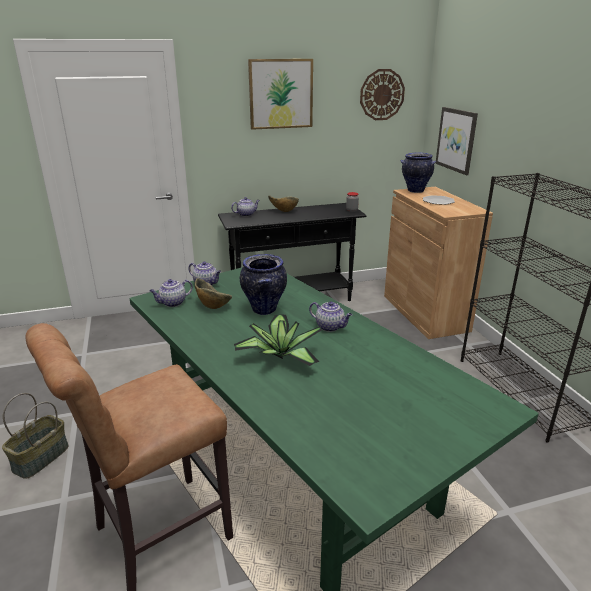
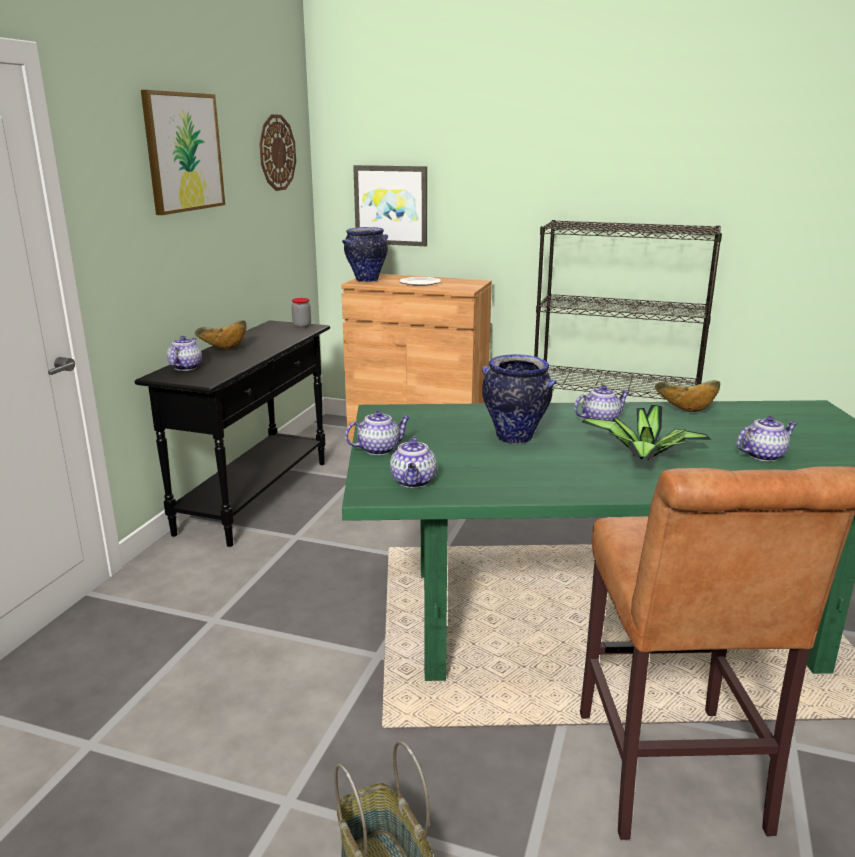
camera: 55 degrees left, 5 degrees down
(213, 306) = (461, 460): bowl -> bowl (685, 411)
(340, 400) = (763, 455): none -> teapot

